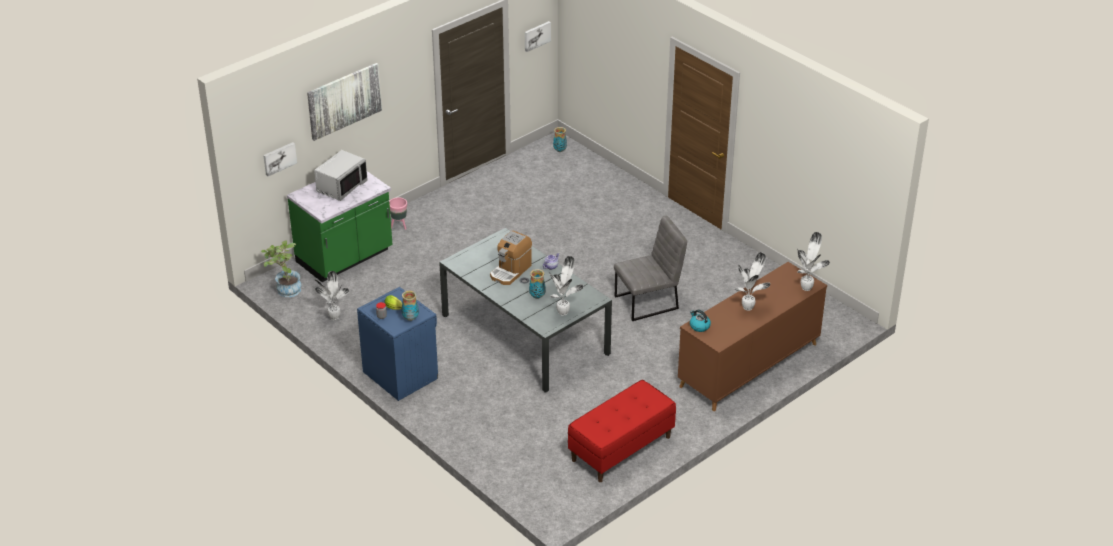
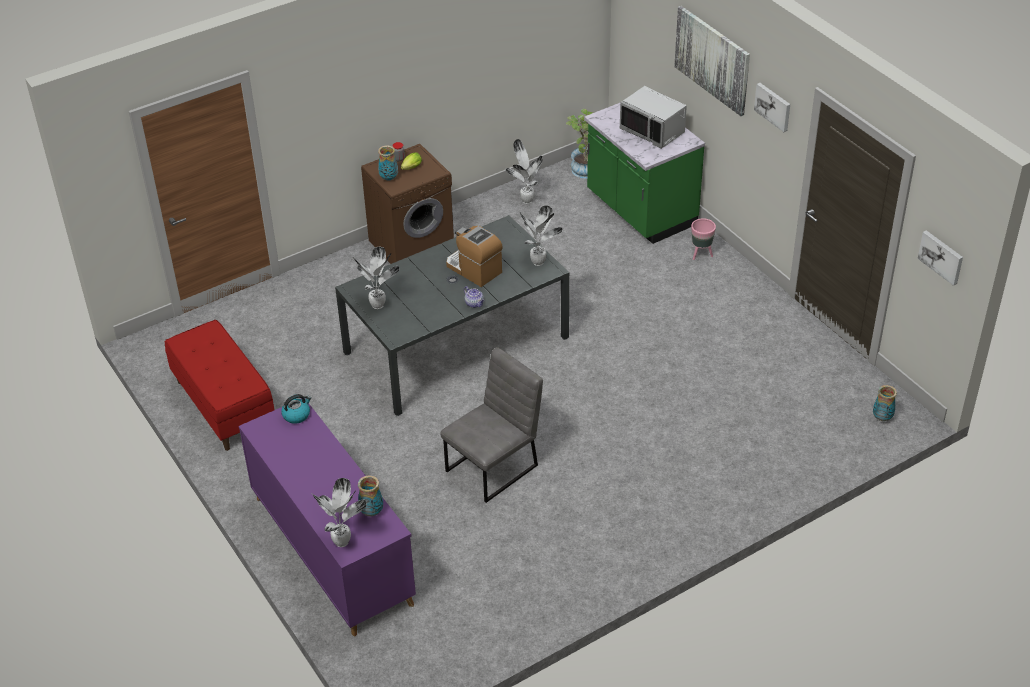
camera: 100 degrees right, 5 degrees up
(279, 158) = (648, 49): picture -> picture (773, 106)
(401, 374) = (412, 245): blue washing machine -> brown washing machine
(537, 296) = (416, 287): vase -> vase (372, 512)
(648, 302) = (494, 467): grey chair -> grey chair turned 120 degrees counterclockwise
(748, 307) = (320, 470): potted plant -> potted plant (539, 263)
(749, 365) = (333, 550): brown dresser -> purple dresser

